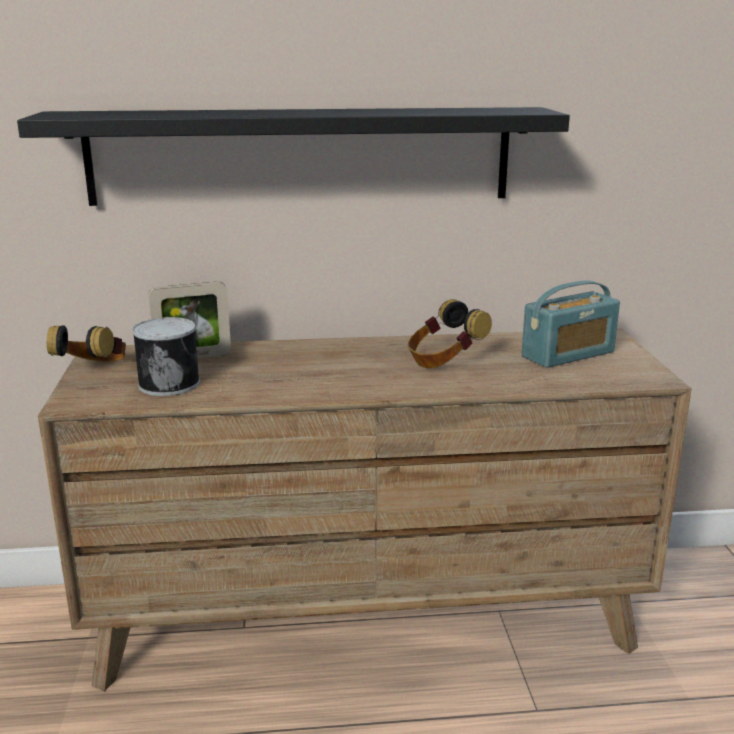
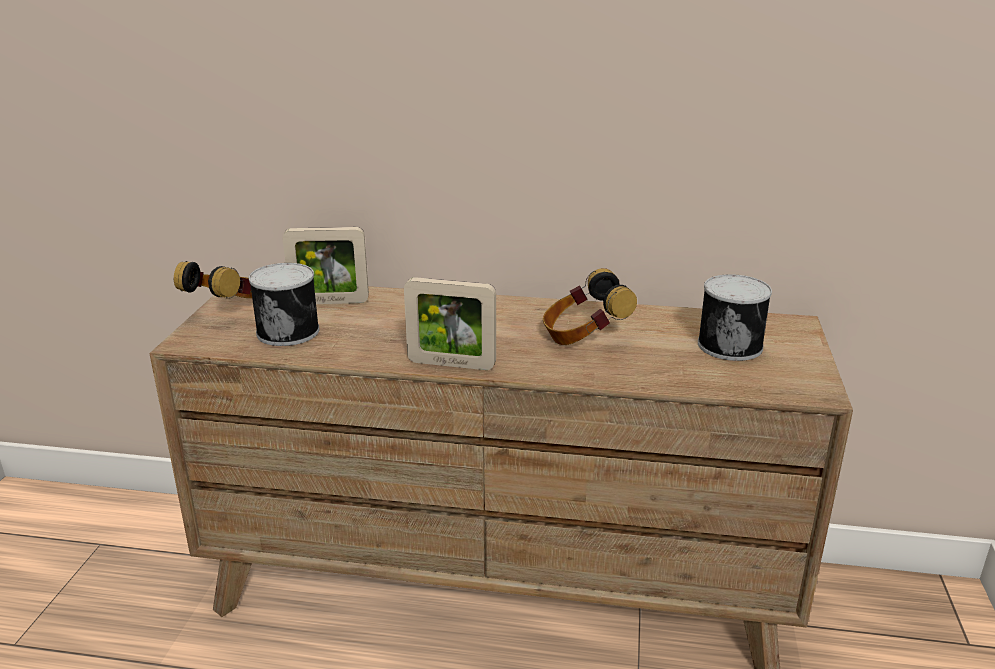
camera: 15 degrees right, 5 degrees up
(300, 156) = (453, 96): black shelf -> none
(342, 392) = (451, 364): none -> picture frame
(568, 354) = (730, 345): radio -> can

